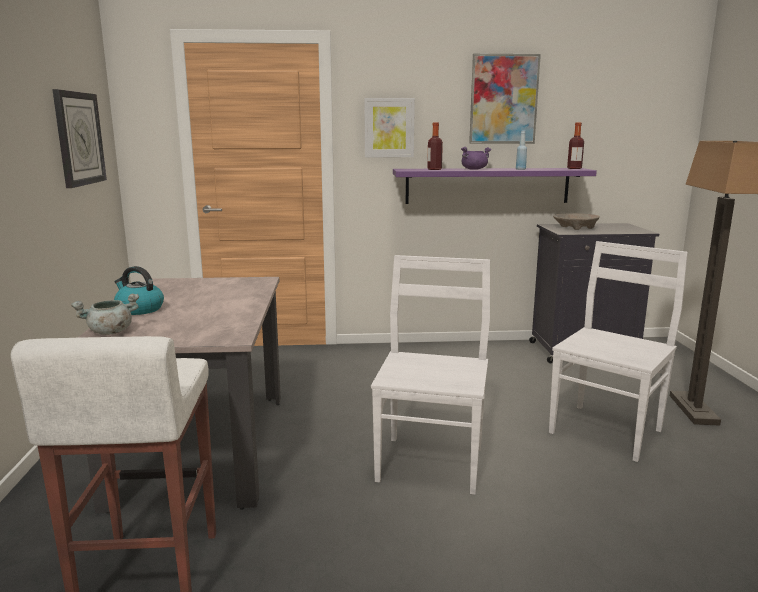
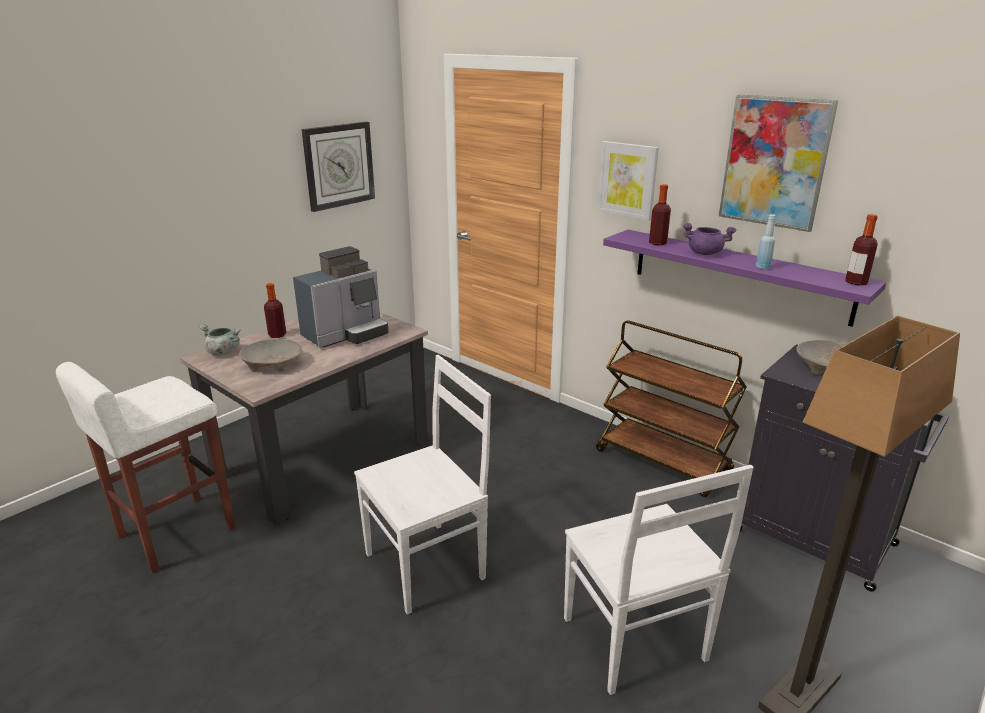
camera: 45 degrees right, 10 degrees up
(139, 309) = (277, 335): kettle -> bottle
(194, 323) = (272, 364): none -> beige bowl
(213, 293) = (346, 334): none -> coffee machine
(458, 349) = (663, 462): none -> brown cart
(606, 430) = (636, 642): white chair -> white chair turned 75 degrees clockwise

